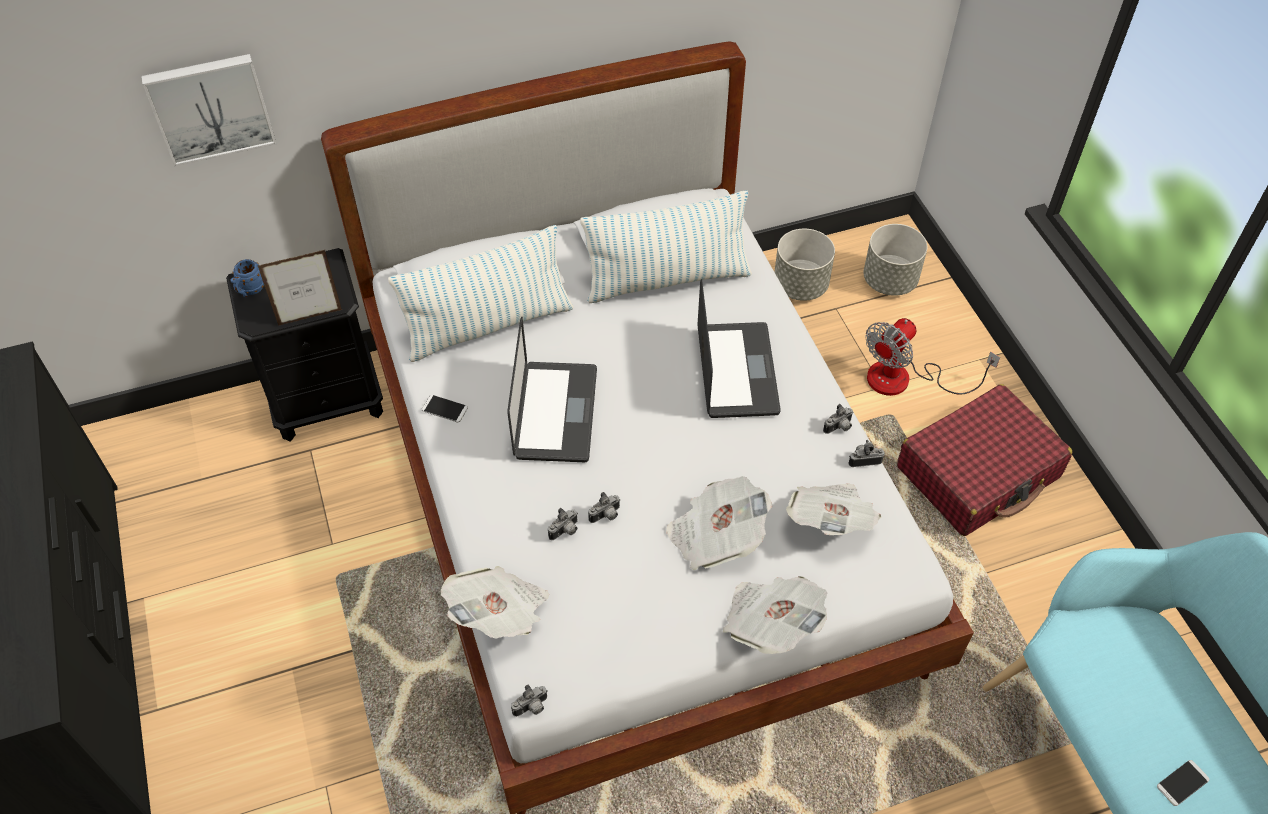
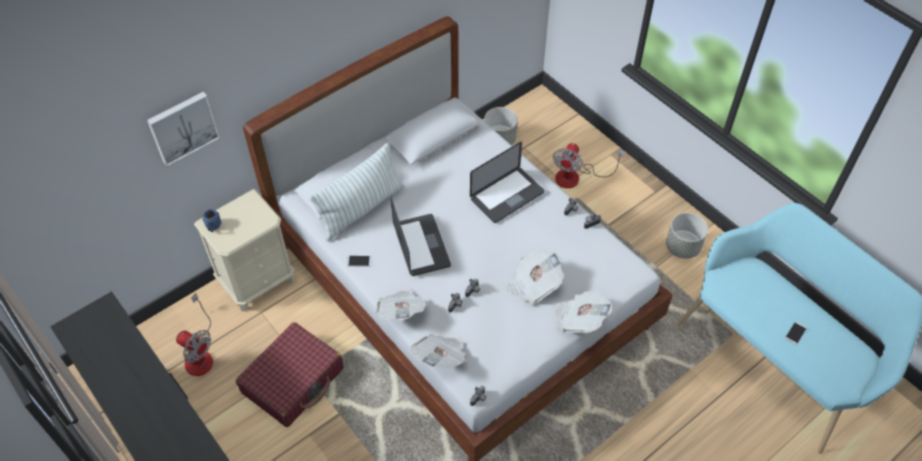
camera: 20 degrees left, 0 degrees up
(192, 485) = (199, 354): none -> fan
(310, 317) = (257, 233): picture frame -> none
(328, 400) = (258, 281): black nightstand -> beige nightstand
(667, 280) = (447, 156): pillow -> none
(737, 371) = (507, 196): laptop -> laptop turned 75 degrees clockwise
(830, 521) = (587, 259): newspaper -> newspaper (401, 312)
(889, 281) = (546, 124): grey planter -> grey planter (682, 247)
(978, 472) = (633, 215): red suitcase -> red suitcase (293, 381)

